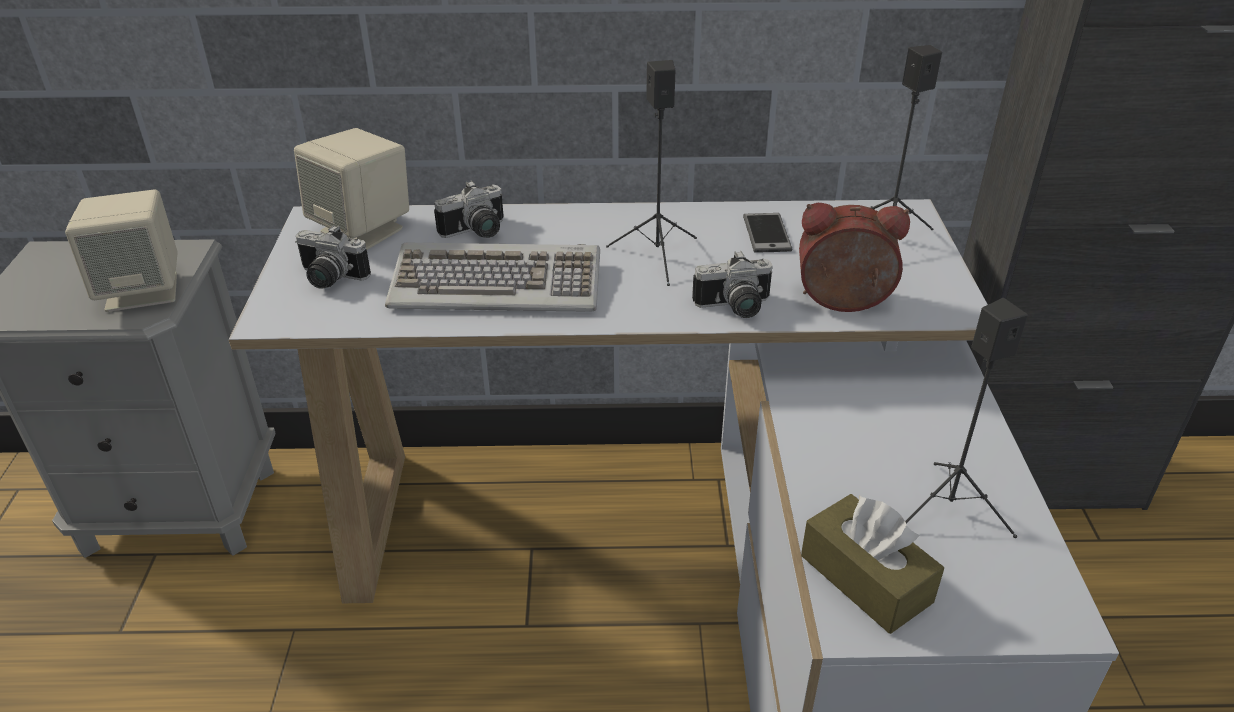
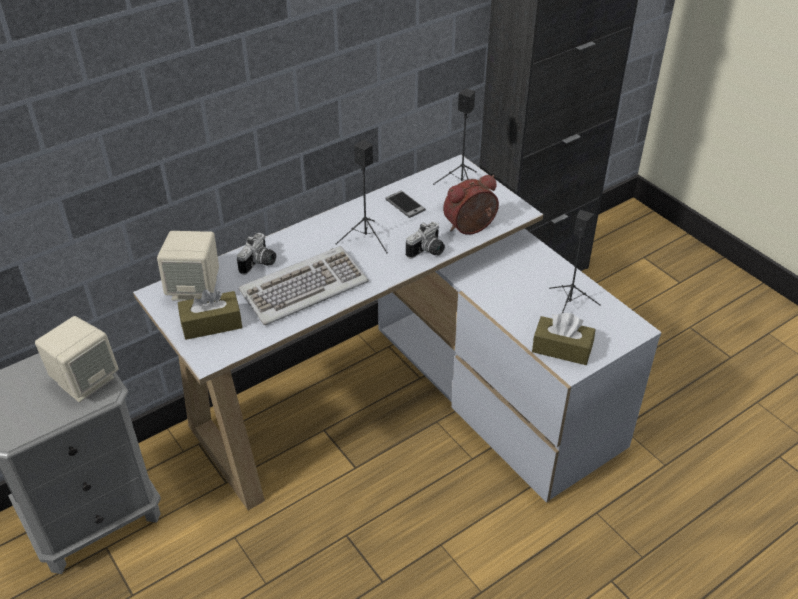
camera: 35 degrees left, 5 degrees up
(329, 279) = (211, 324): camera -> brown tissue box

